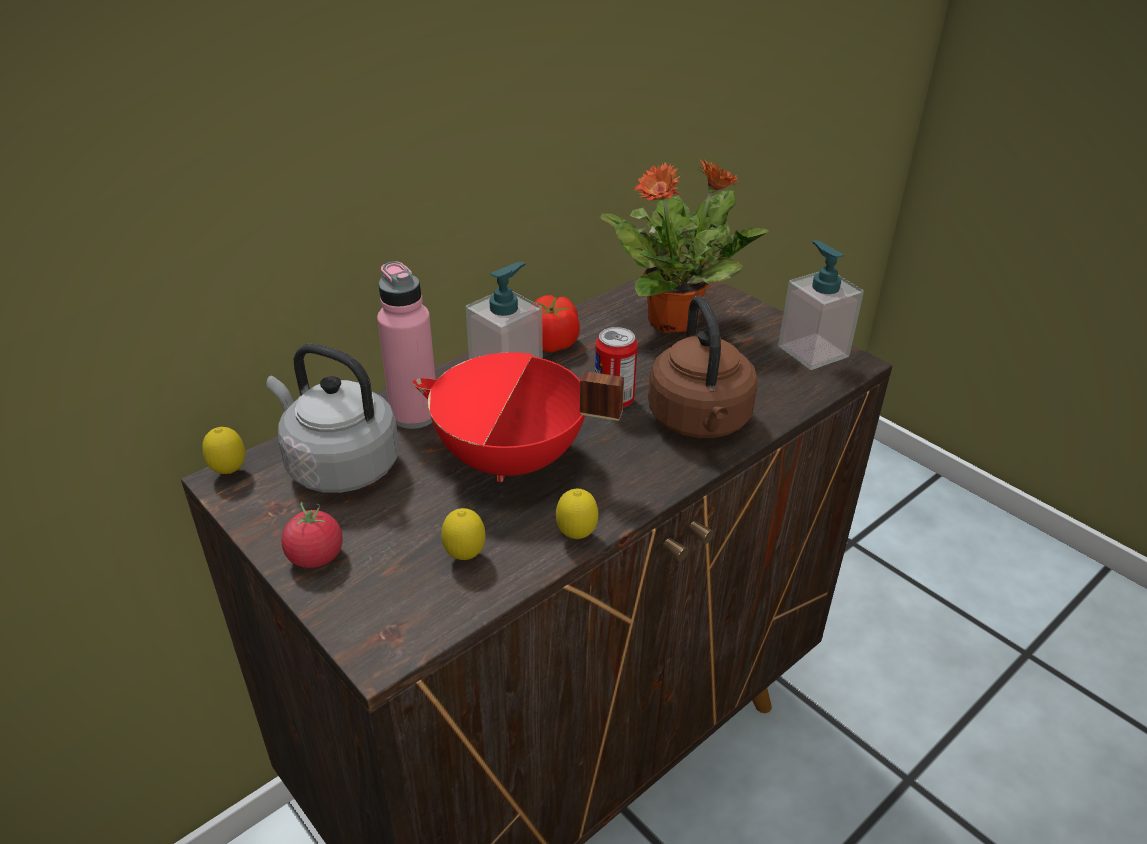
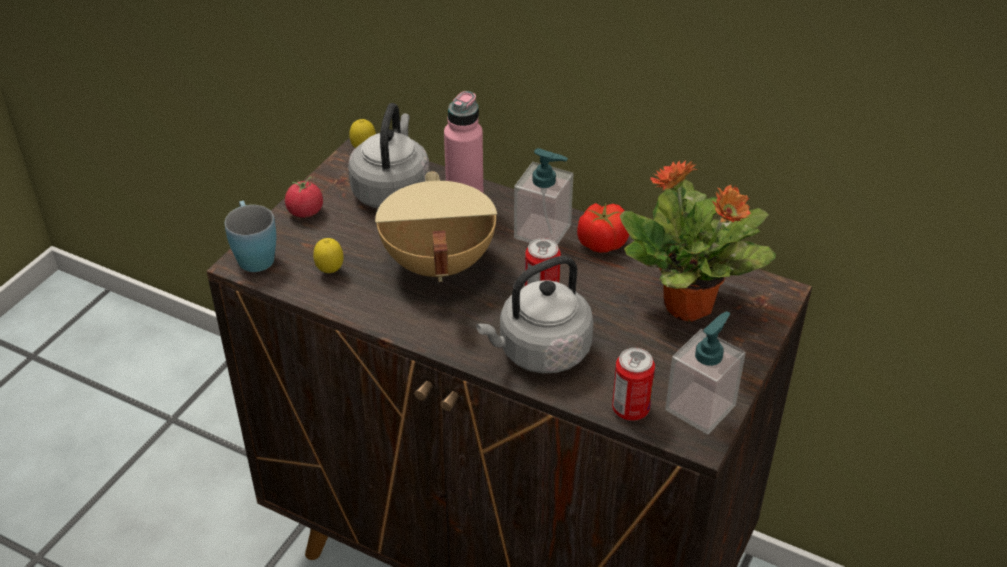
camera: 70 degrees right, 5 degrees up
(370, 632) = (254, 254): none -> blue mug
(510, 461) = (436, 264): red cooking pot -> beige cooking pot
(576, 536) = (371, 316): lemon -> none
(700, 422) = (540, 352): brown kettle -> grey kettle
(803, 388) = (630, 409): none -> can

